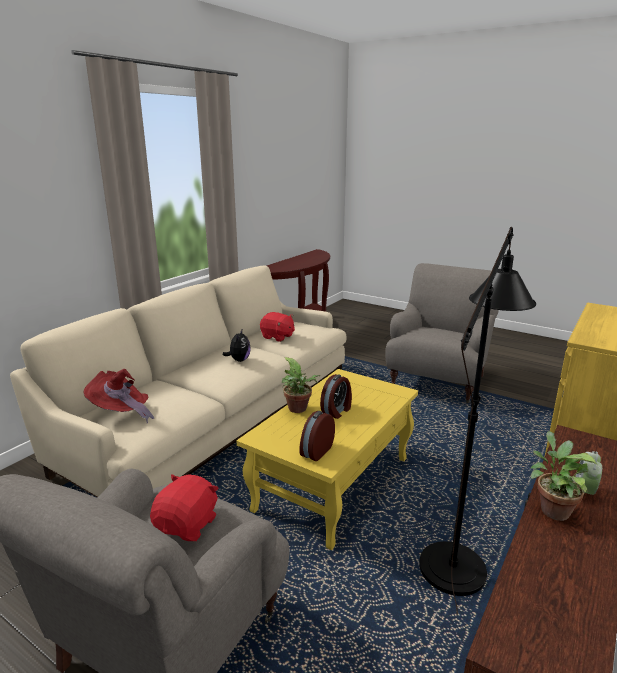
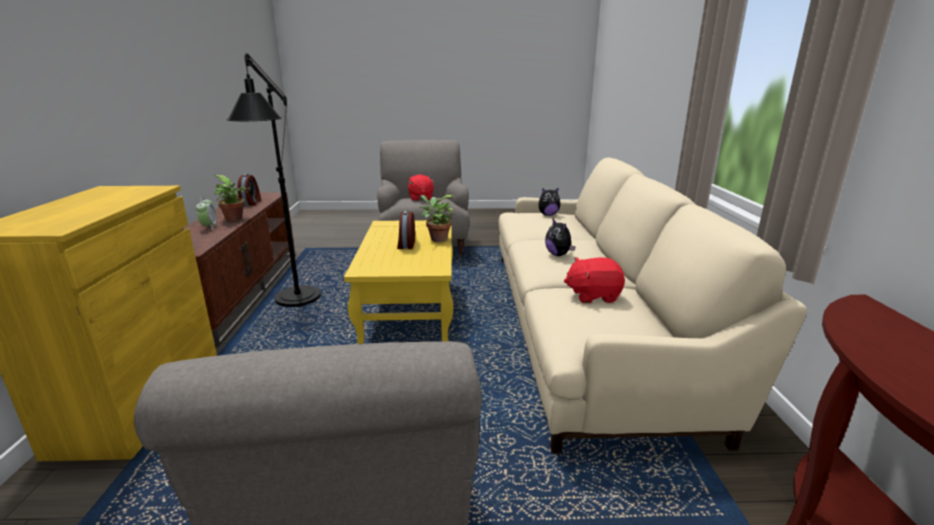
camera: 145 degrees right, 0 degrees up
(121, 413) = (548, 215): red hat -> plush toy
(316, 451) = (394, 226): alarm clock -> alarm clock (251, 203)

